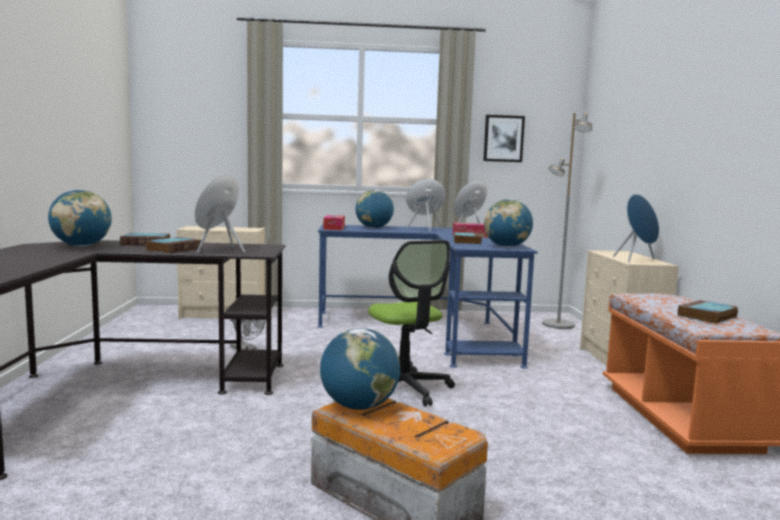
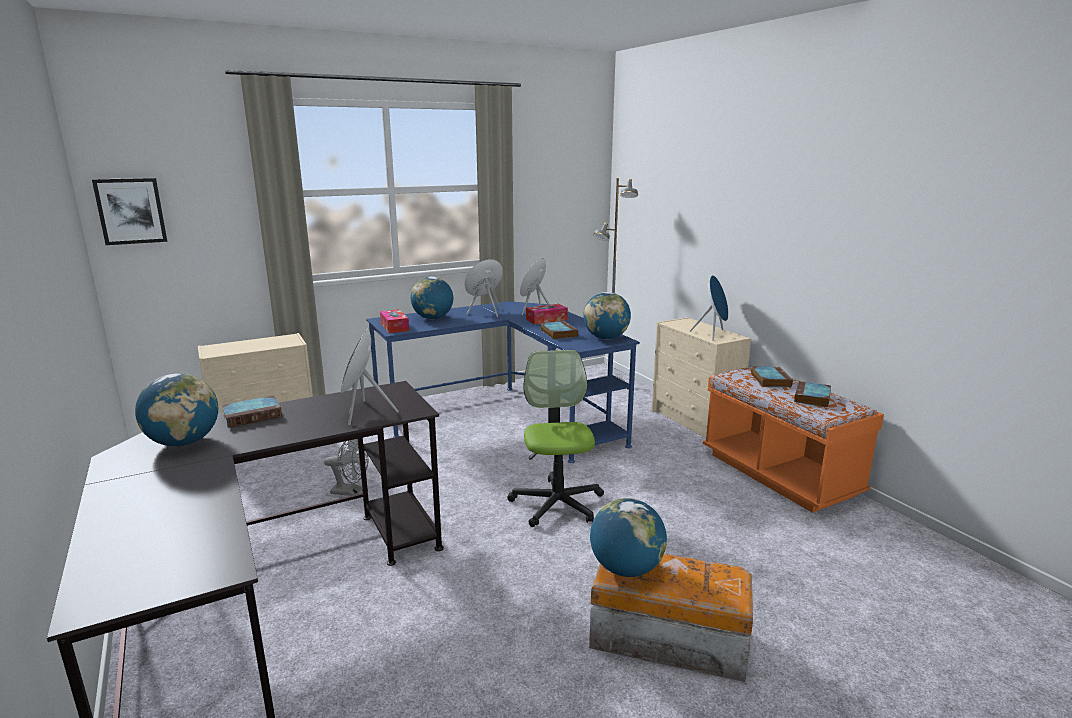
camera: 25 degrees left, 10 degrees up
(174, 249) = (309, 422): book -> book (769, 380)
(404, 389) = (557, 503): office chair -> office chair turned 135 degrees counterclockwise
(503, 138) = (540, 200): picture -> picture (131, 211)

